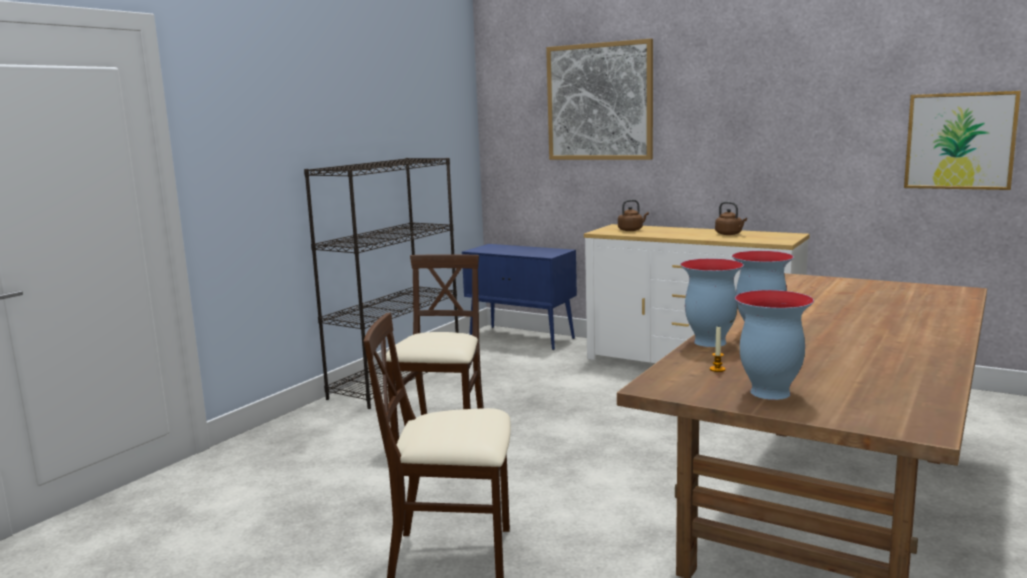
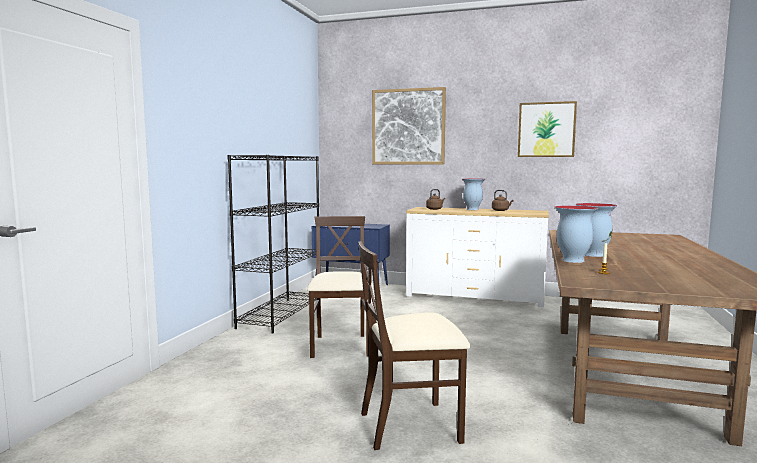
camera: 15 degrees left, 5 degrees down
(769, 393) = (658, 282): vase -> vase (472, 209)
(960, 141) = (637, 153): picture -> picture (546, 129)

